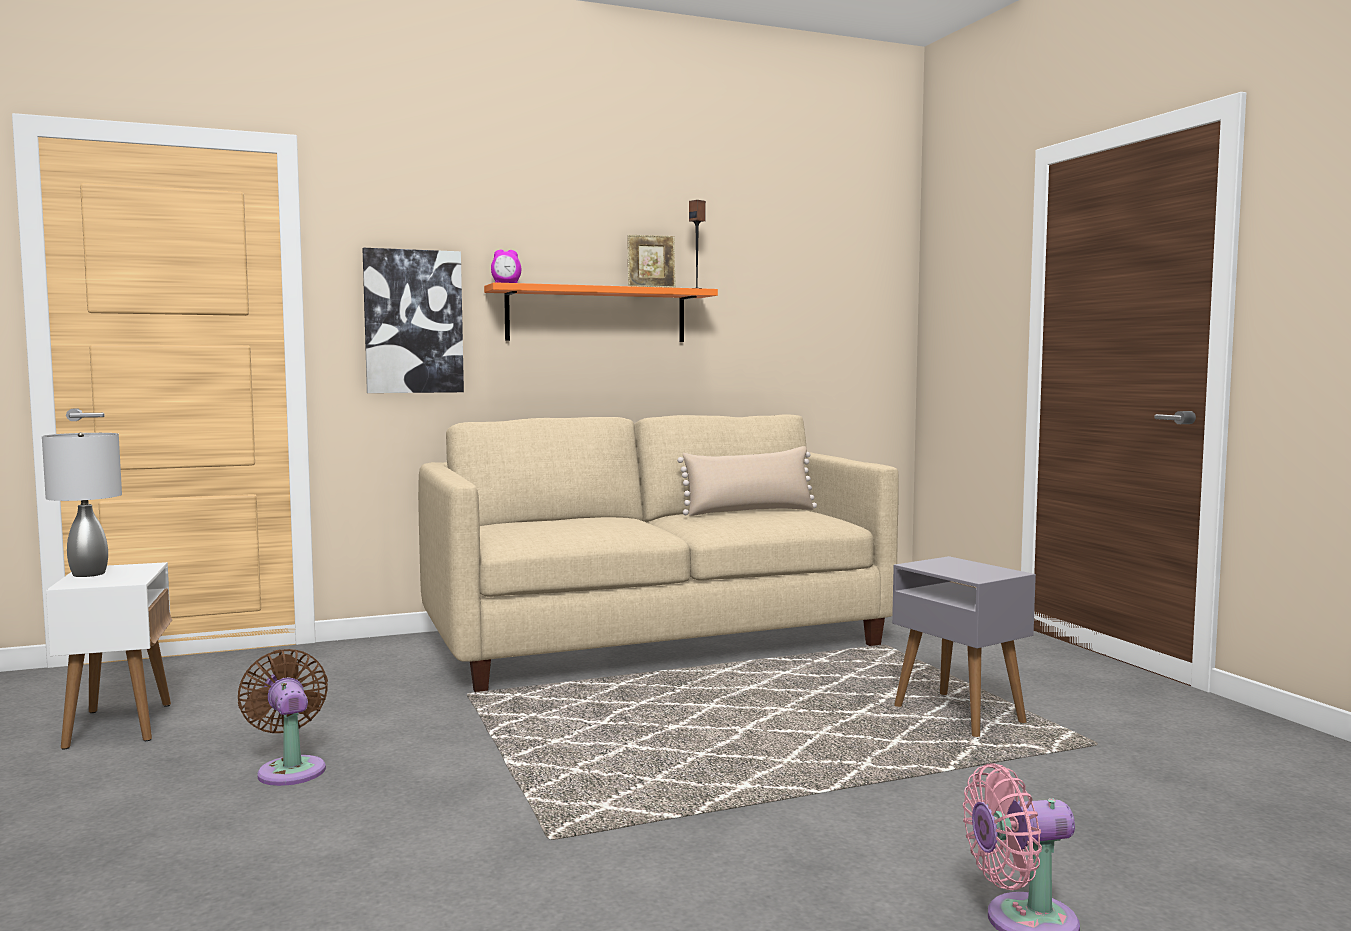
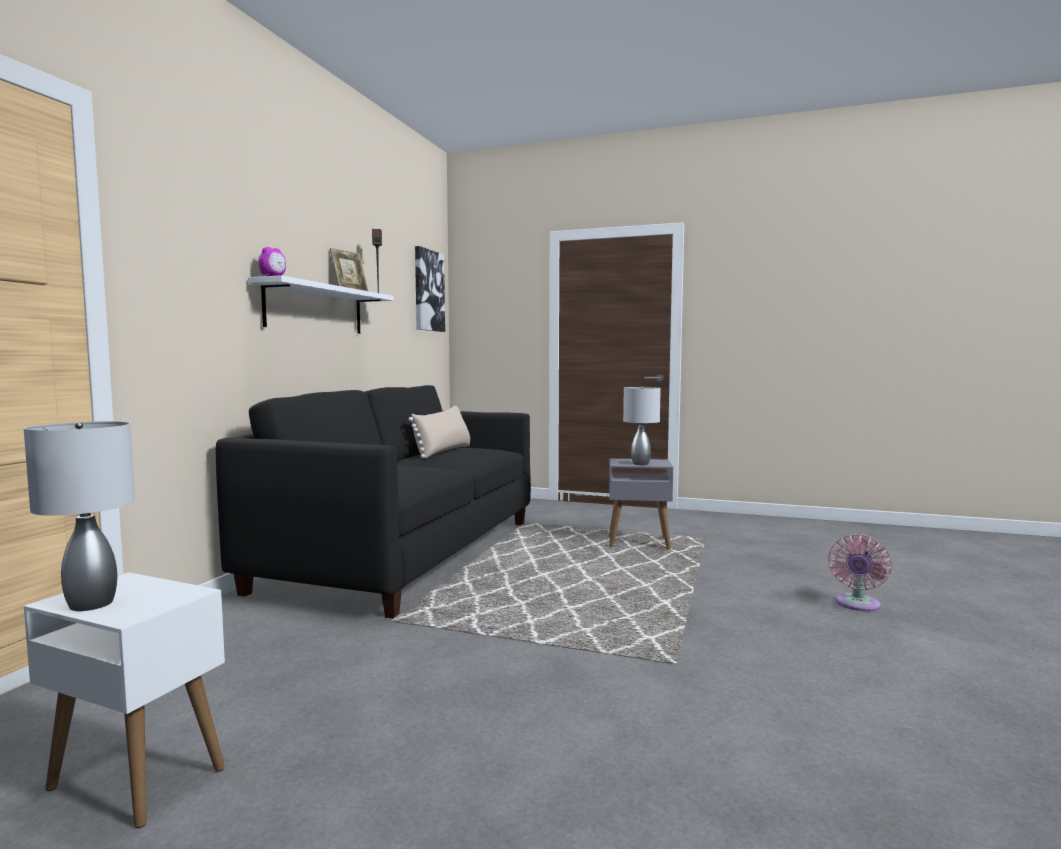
camera: 50 degrees left, 0 degrees up
(290, 769) = (426, 715): brown fan -> none
(413, 321) = (198, 305): picture -> picture (428, 290)
(597, 315) = (315, 309): orange shelf -> white shelf
(656, 640) = (406, 553): beige sofa -> black sofa
(948, 570) = (640, 463): none -> grey table lamp

